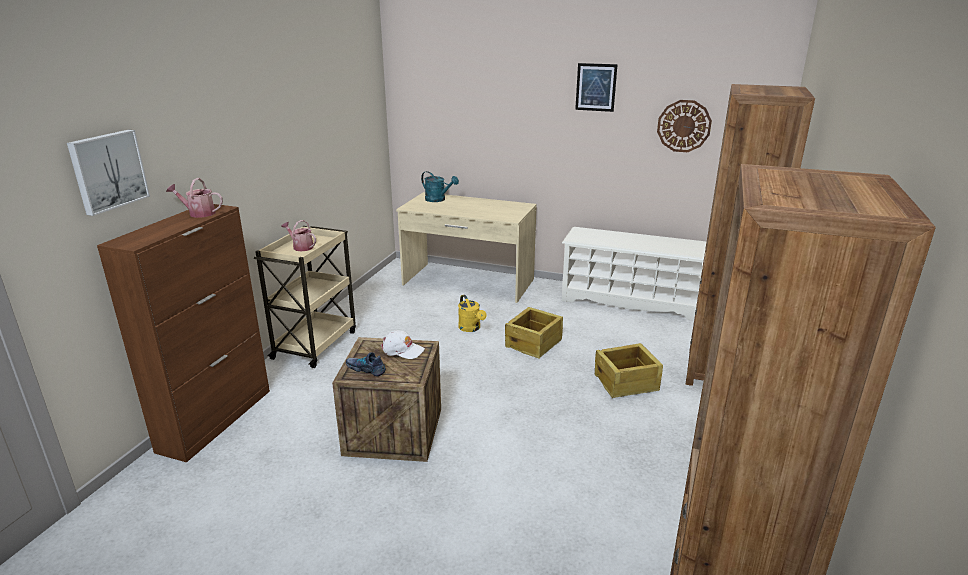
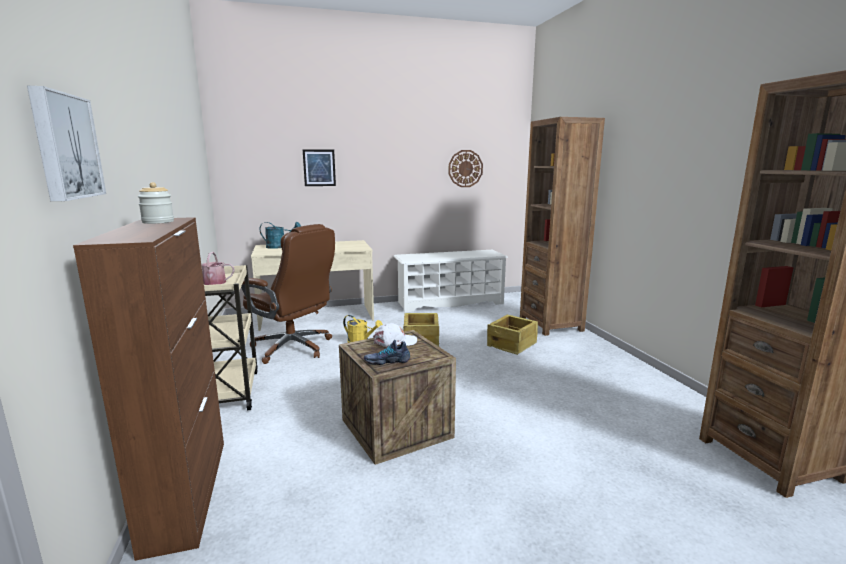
camera: 35 degrees left, 10 degrees down
(198, 213) = (158, 222): watering can -> jar
(409, 314) = (293, 348): none -> brown office chair
(596, 87) = (402, 143): picture -> picture (319, 168)

